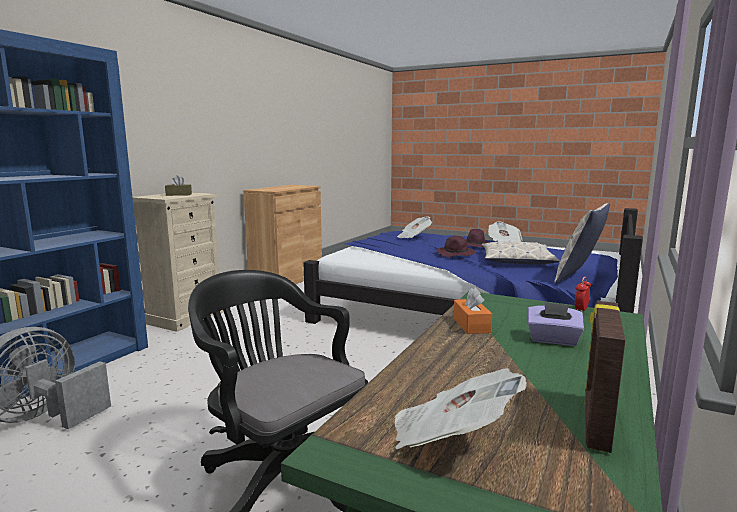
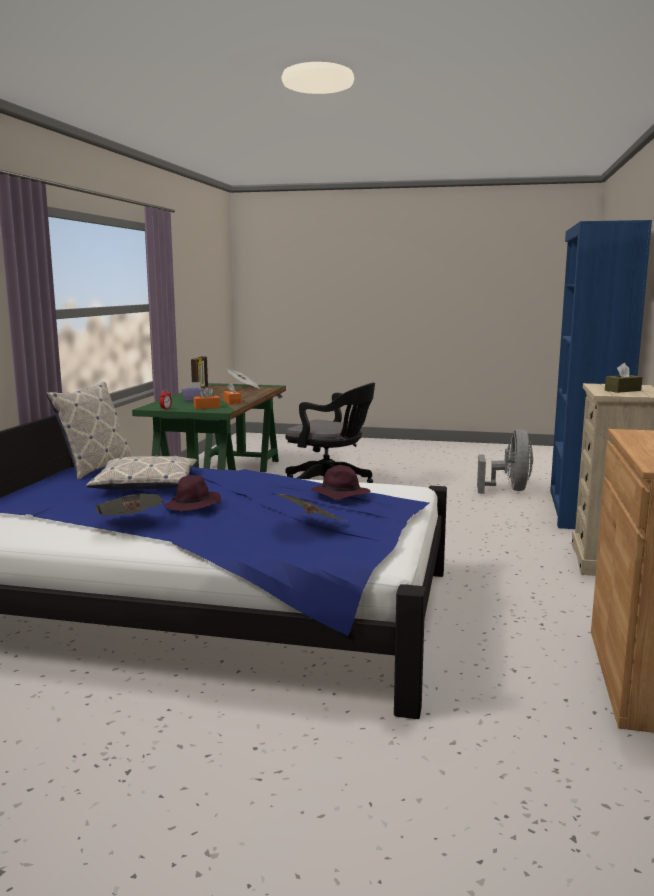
camera: 165 degrees right, 0 degrees up
(456, 254) = (230, 483): purple hat -> purple hat (339, 494)
(512, 309) = (206, 407): none -> orange tissue box

